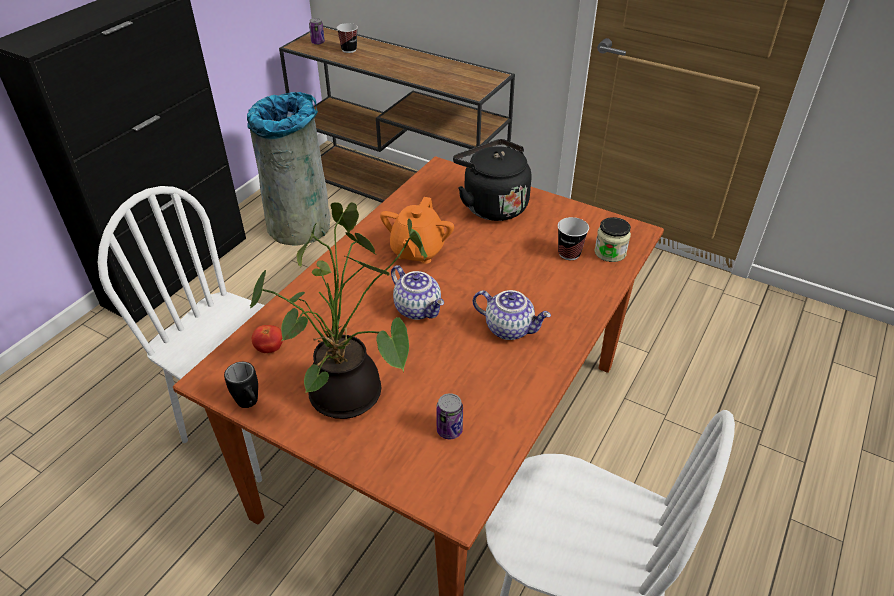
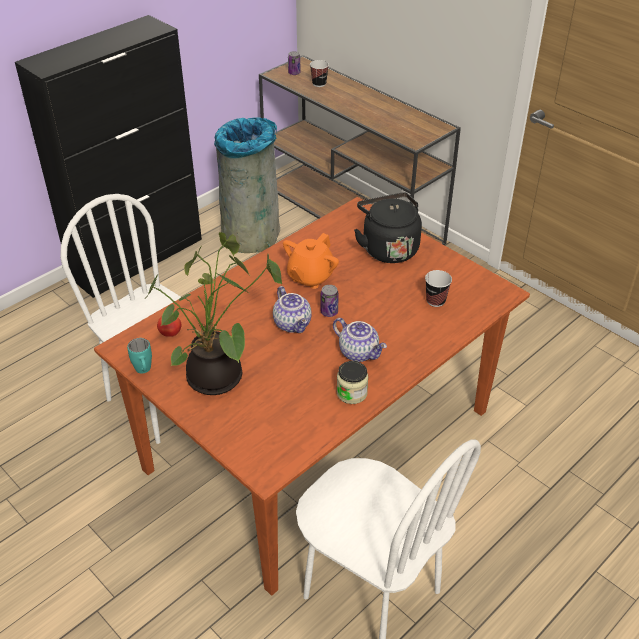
camera: 15 degrees right, 0 degrees up
(250, 405) = (144, 371): black mug -> turquoise mug
(449, 430) = (281, 419): can -> can (329, 312)
(610, 252) = (471, 306): jar -> jar (352, 393)

